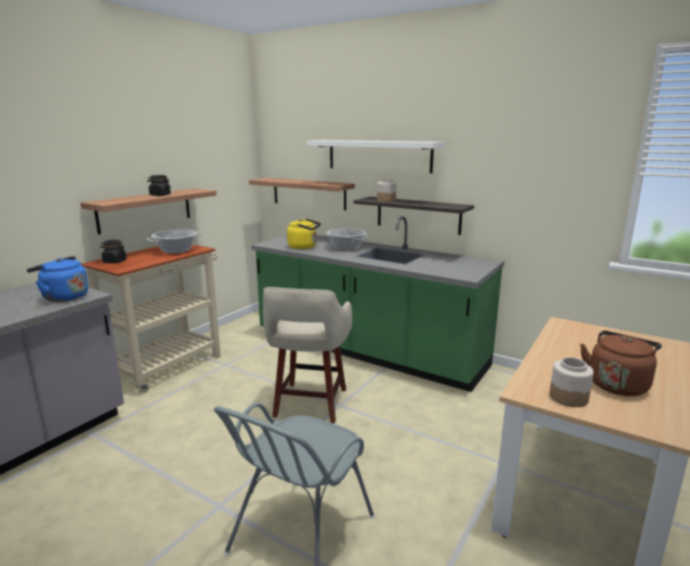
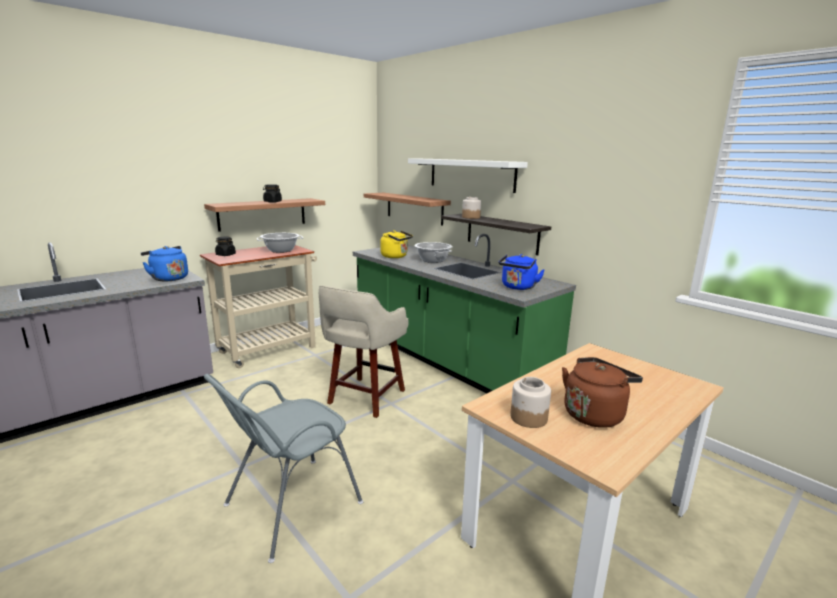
camera: 15 degrees right, 0 degrees up
(456, 269) = (518, 287): none -> blue kettle

